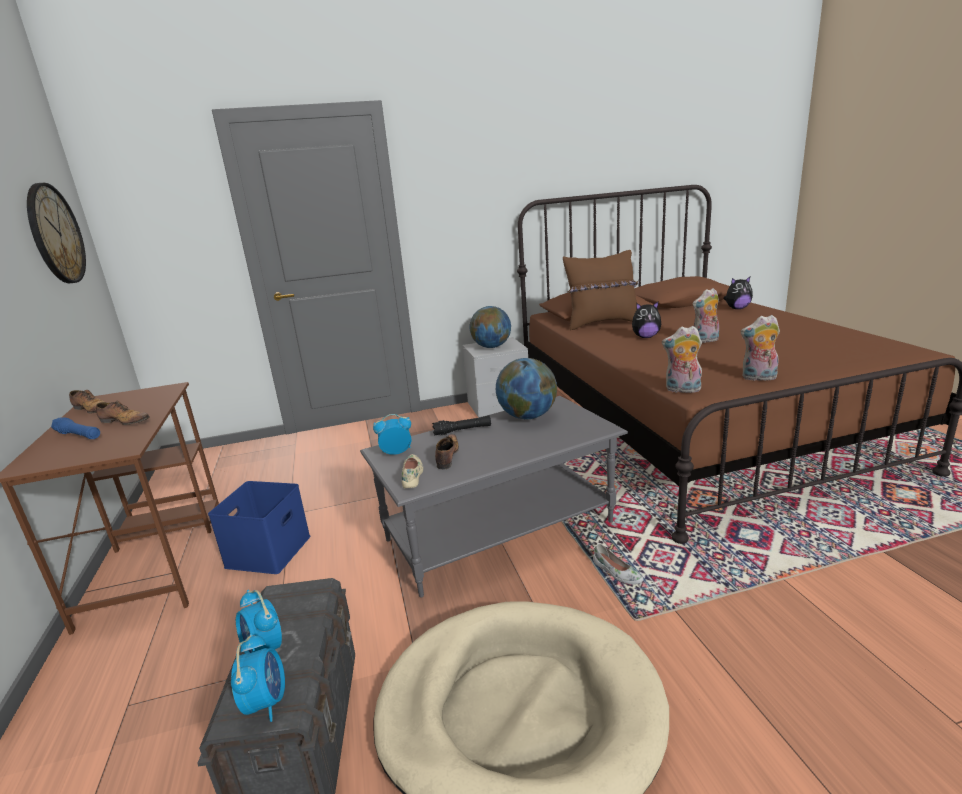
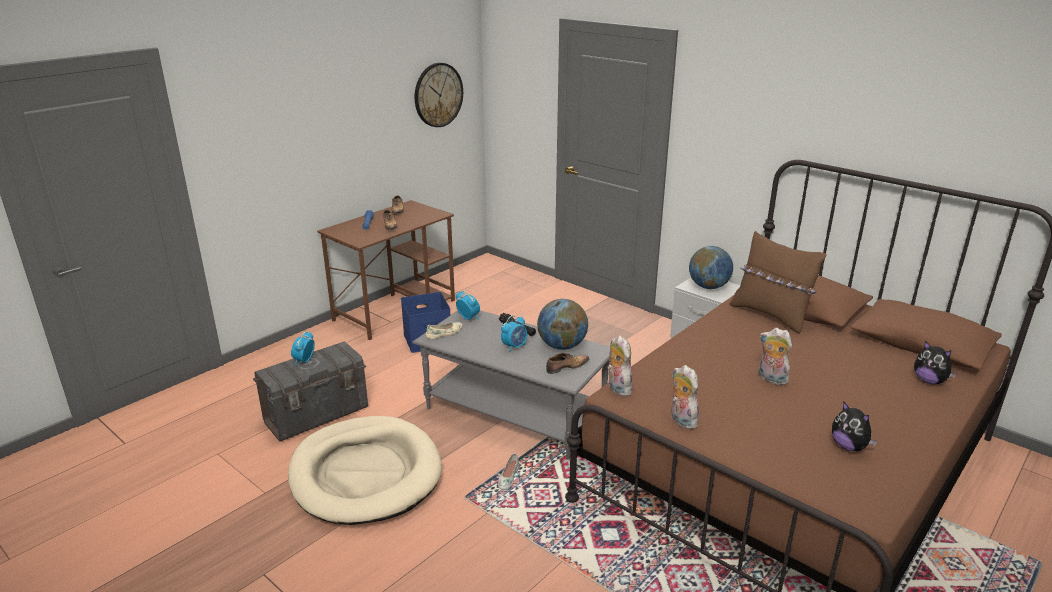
camera: 55 degrees right, 5 degrees up
(266, 702) = (278, 375): alarm clock -> alarm clock (514, 346)
(447, 456) = (477, 336): shoe -> shoe (566, 367)
(645, 337) = (749, 346): plush toy -> plush toy (849, 446)

